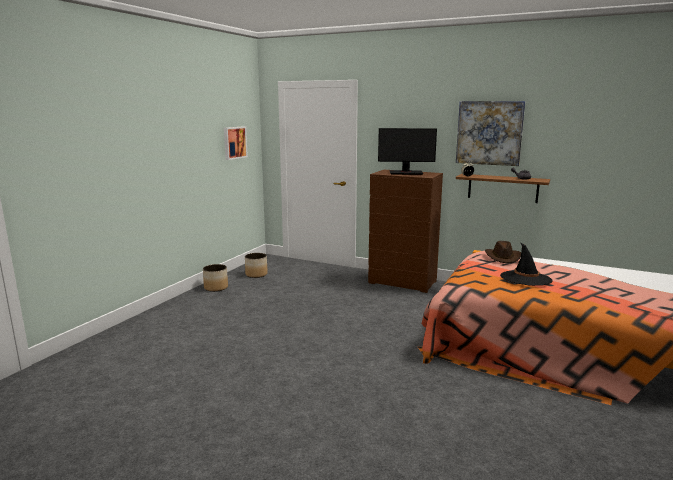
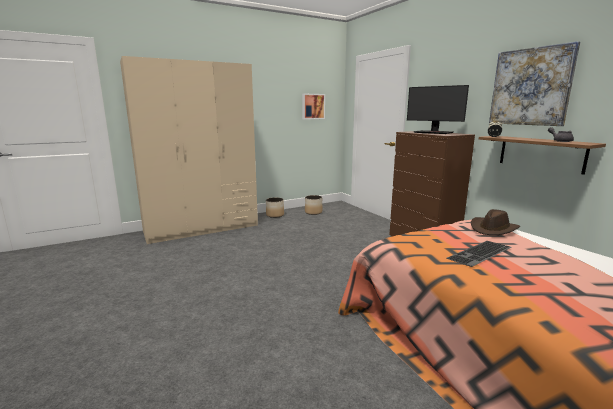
camera: 35 degrees right, 0 degrees up
(146, 326) = (202, 228): none -> beige wardrobe
(525, 278) = (481, 254): black hat -> keyboard

